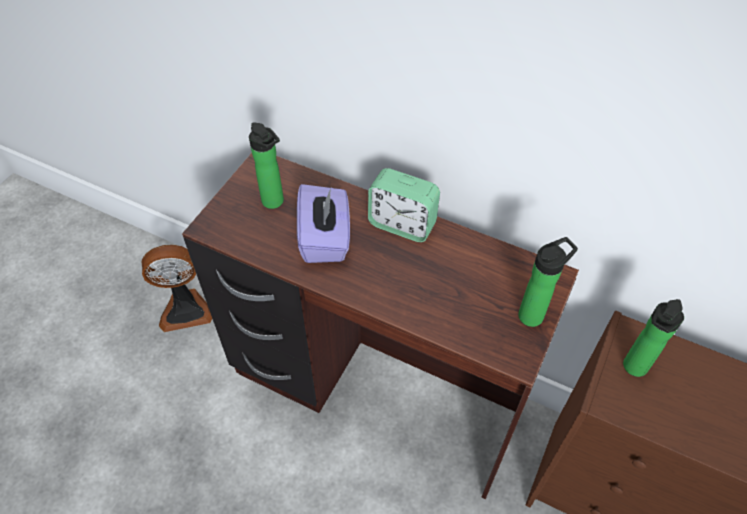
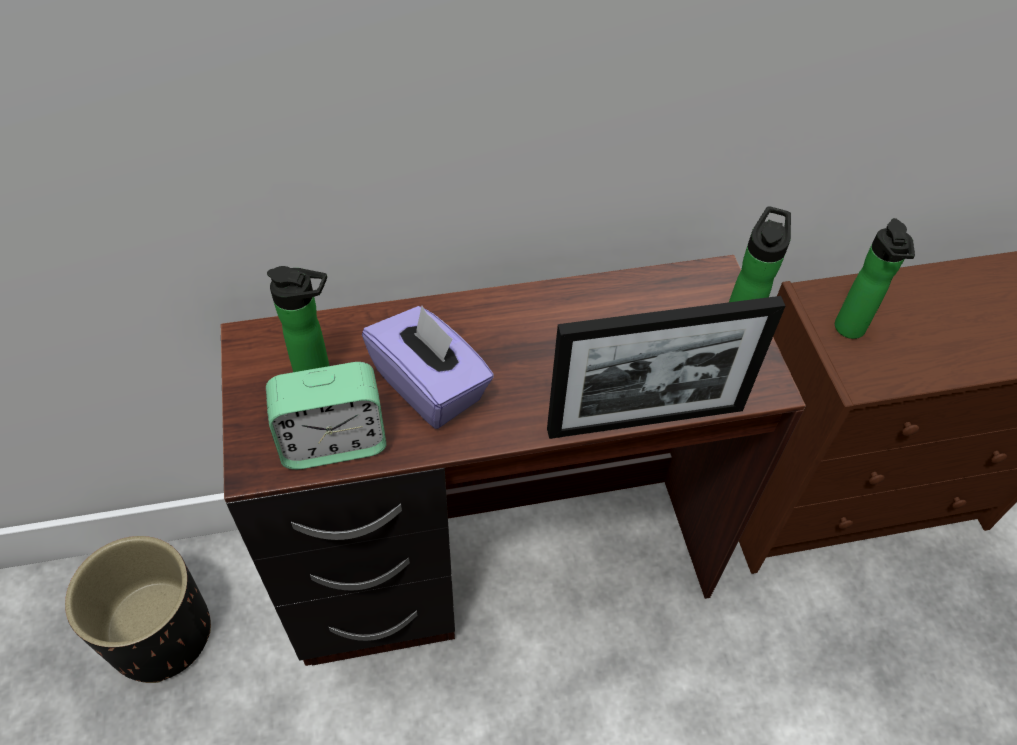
camera: 40 degrees left, 0 degrees up
(185, 309) = (161, 634): fan -> black planter
(402, 224) = (506, 313): alarm clock -> alarm clock (333, 442)
(423, 329) = (645, 420): none -> picture frame

